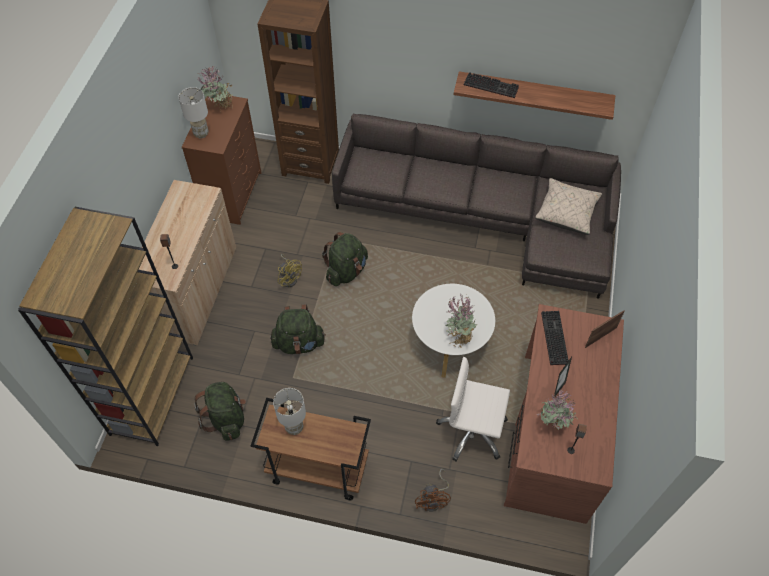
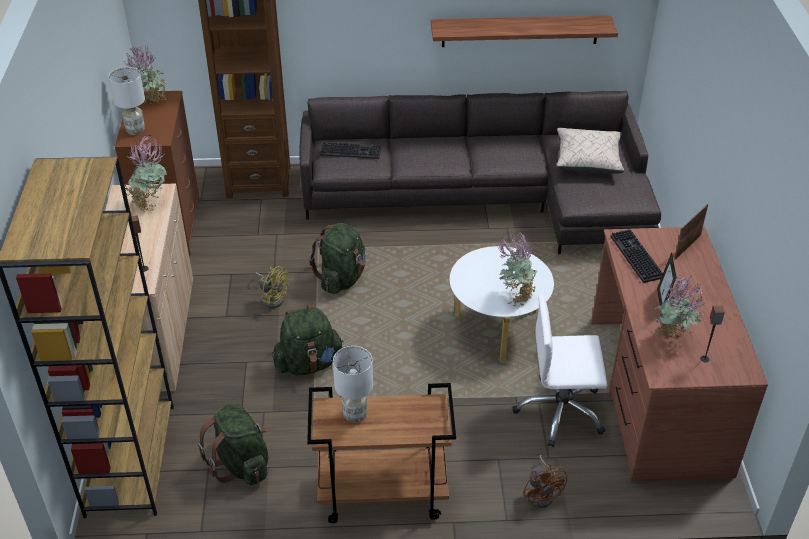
camera: 15 degrees left, 15 degrees down
(196, 204) = (150, 203): none -> potted plant
(492, 86) = (474, 26): keyboard -> keyboard (351, 151)

